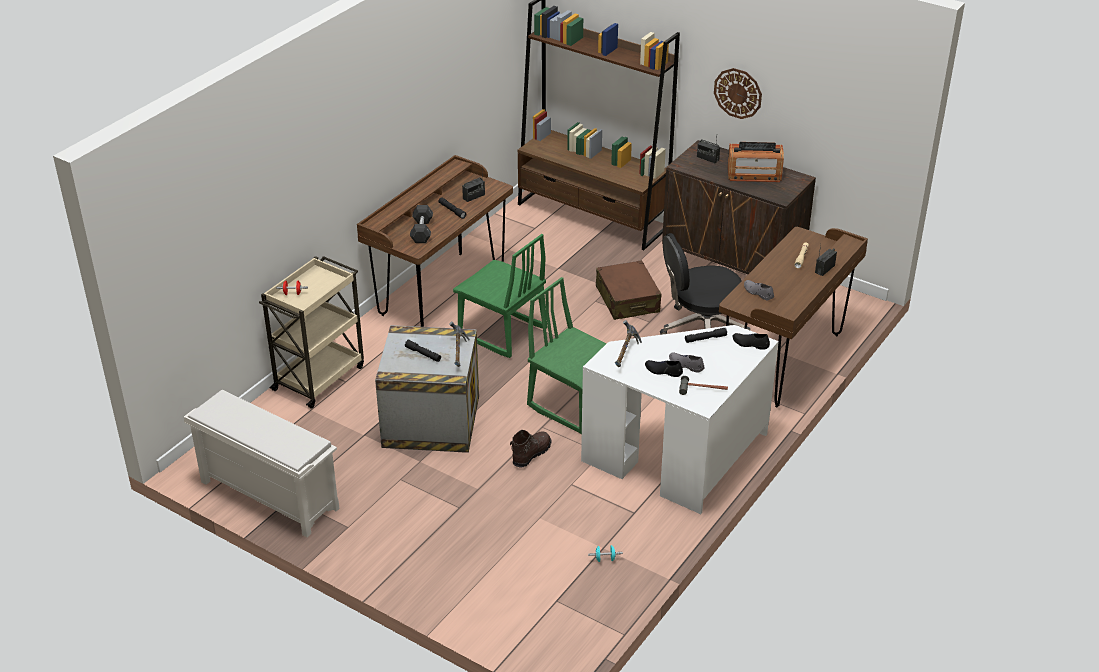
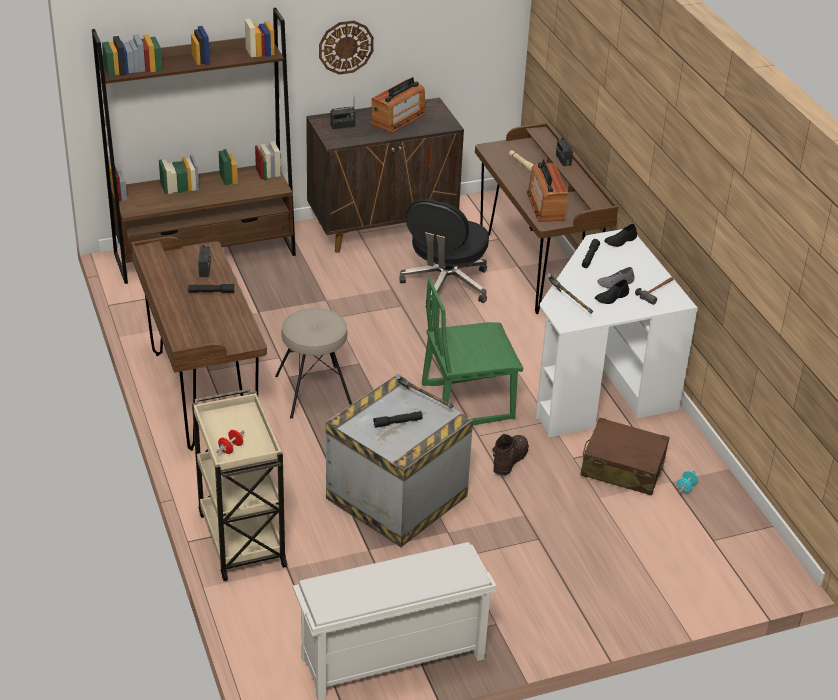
camera: 55 degrees left, 0 degrees up
(422, 231) = (222, 324): grey dumbbell -> none
(502, 333) = (314, 391): green chair -> beige stool
(530, 454) = (509, 460): brown boot -> brown boot turned 45 degrees clockwise
(627, 300) = (355, 300): brown suitcase -> brown suitcase (622, 468)
(758, 292) = (545, 206): grey shoe -> radio

